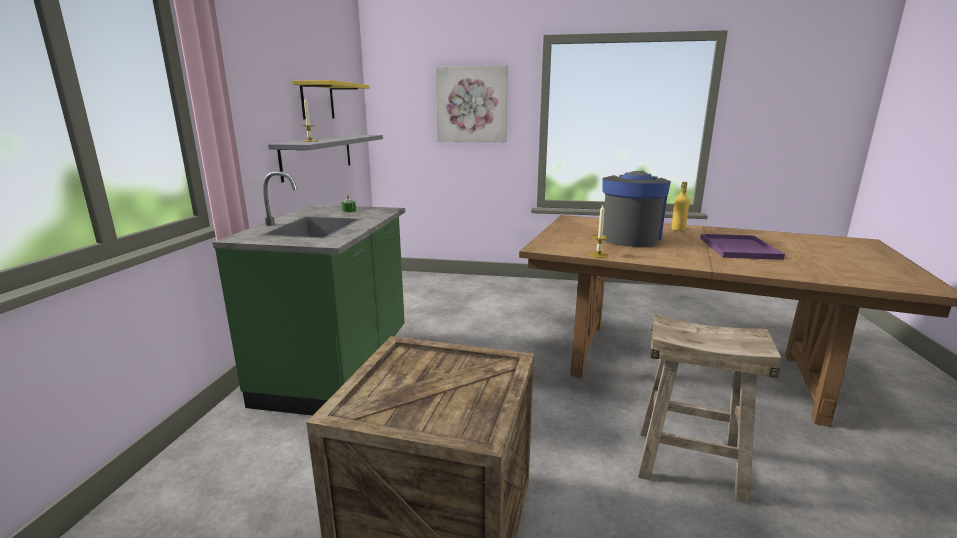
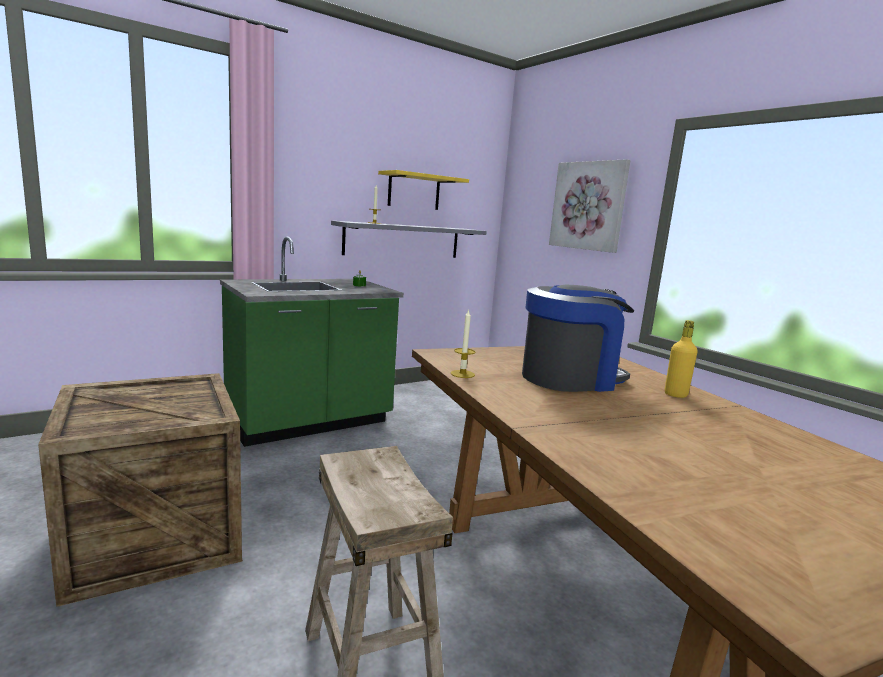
camera: 45 degrees right, 5 degrees down
(740, 248) = (670, 435): purple tray -> none

